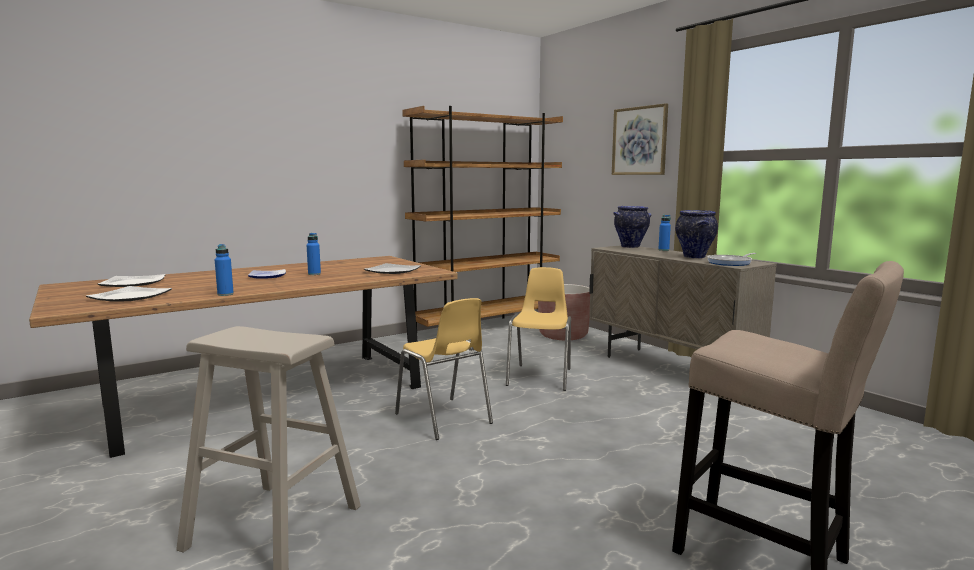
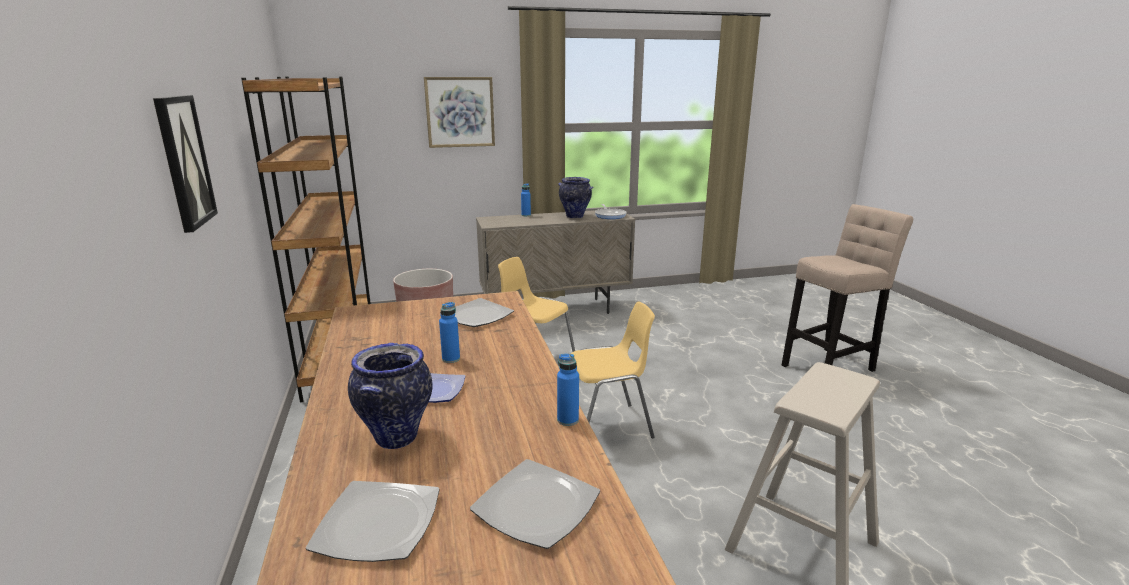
camera: 70 degrees left, 10 degrees up
(298, 143) = (184, 162): none -> picture
(630, 247) = (494, 218): vase -> vase (397, 437)

